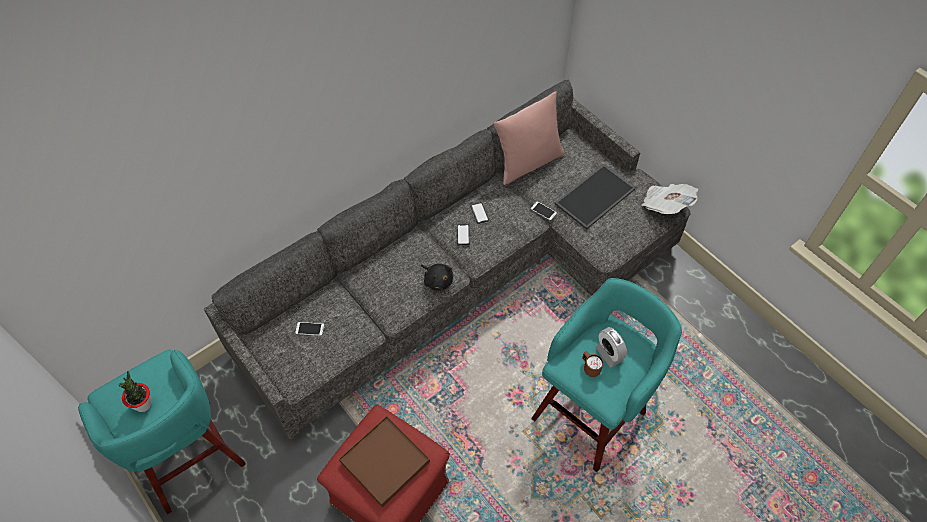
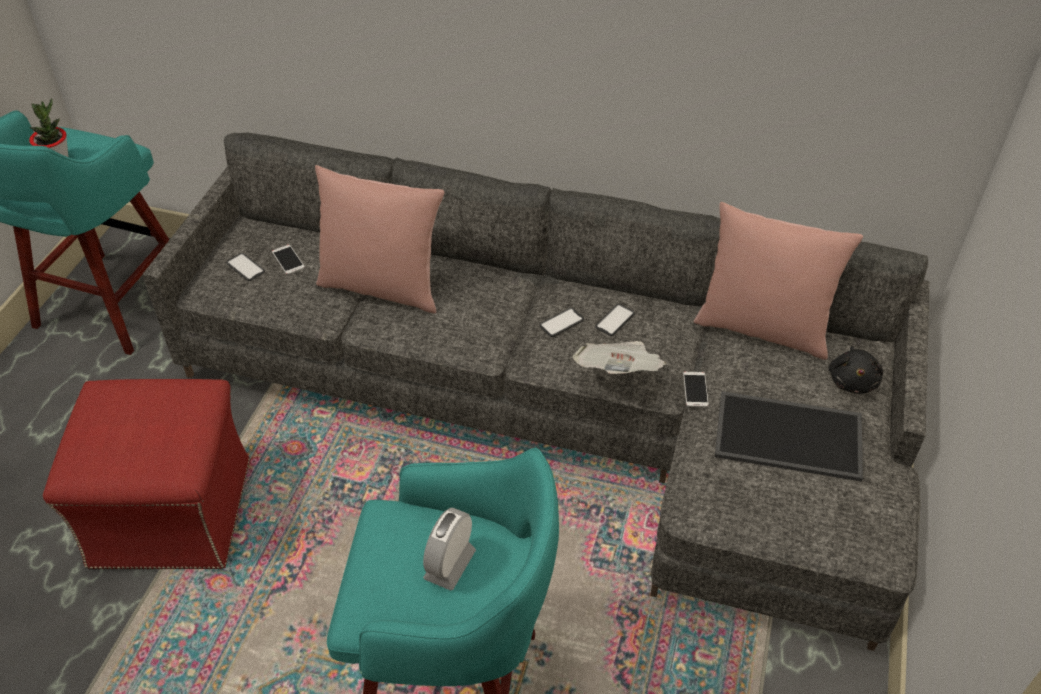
camera: 55 degrees right, 10 degrees down
(297, 353) = (245, 267): none -> phone
(370, 296) = (382, 287): none -> pink pillow
(385, 462) = (138, 429): brown tray -> none
(437, 280) = (463, 337): black plush toy -> black plush toy (852, 380)
(589, 368) = (402, 551): brown mug -> none
(665, 205) = (877, 541): newspaper -> newspaper (618, 373)

